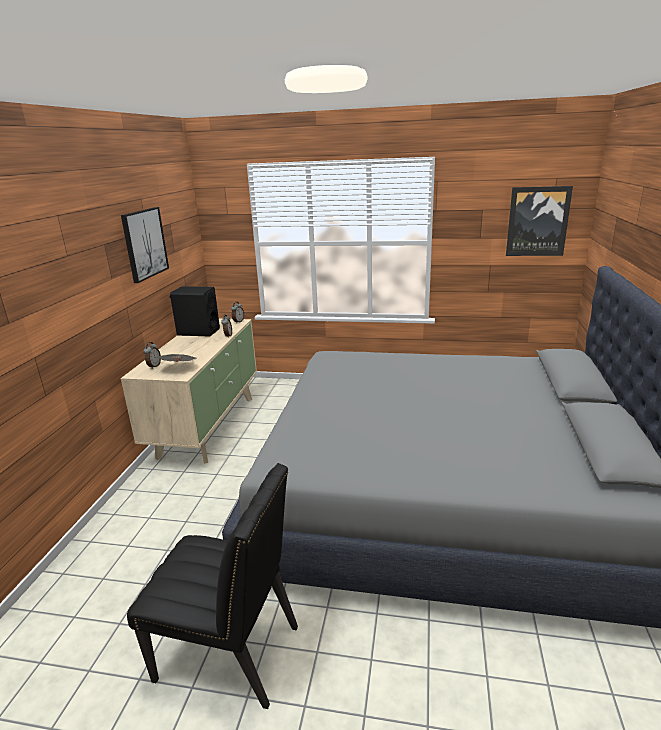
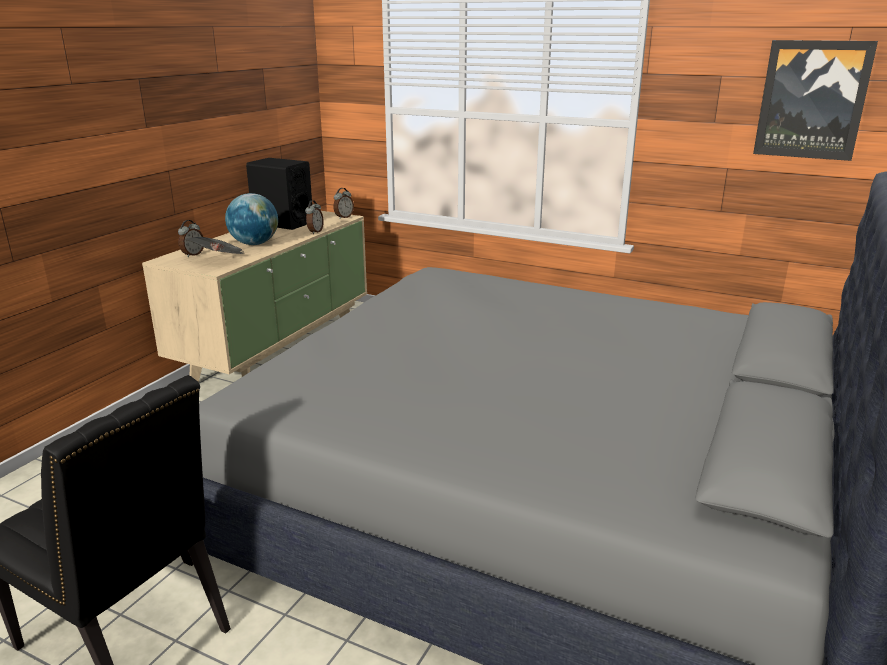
camera: 15 degrees right, 0 degrees up
(144, 243) = (210, 88): picture -> none
(192, 351) = (254, 244): none -> globe

